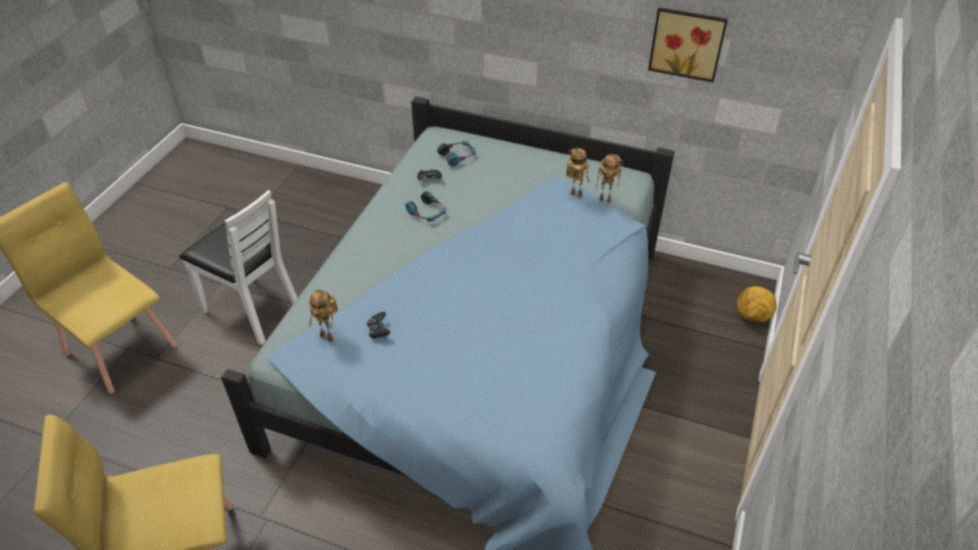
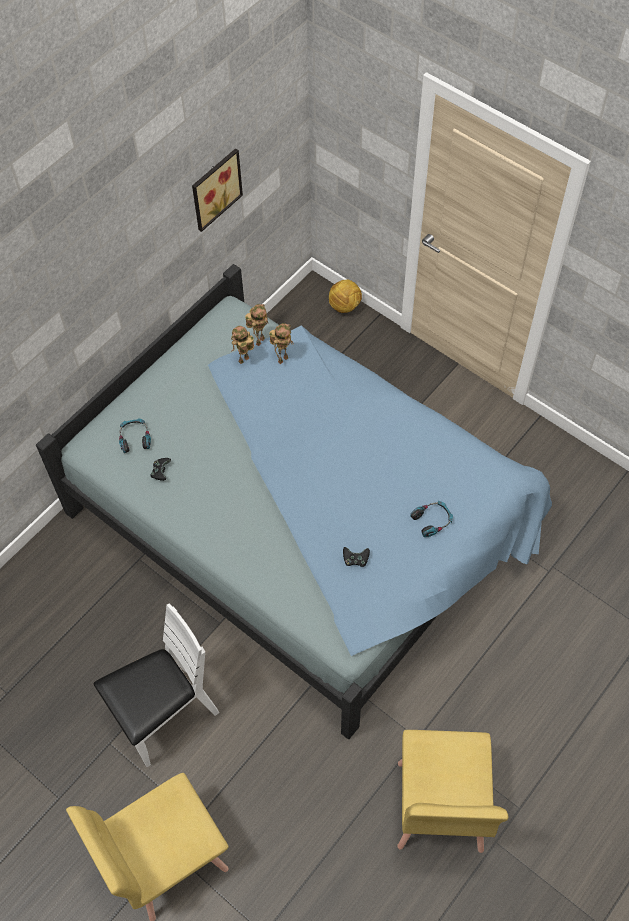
camera: 70 degrees left, 15 degrees up
(328, 336) = (348, 600): toy robot -> toy robot (282, 358)
(427, 212) = (211, 486): headphones -> headphones (432, 520)

